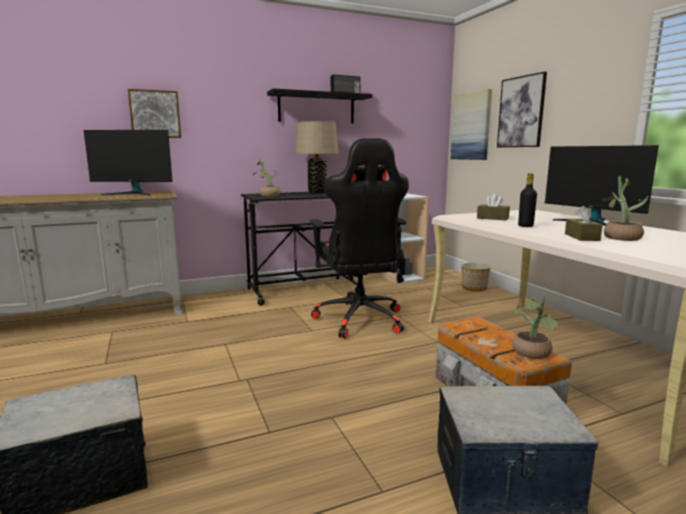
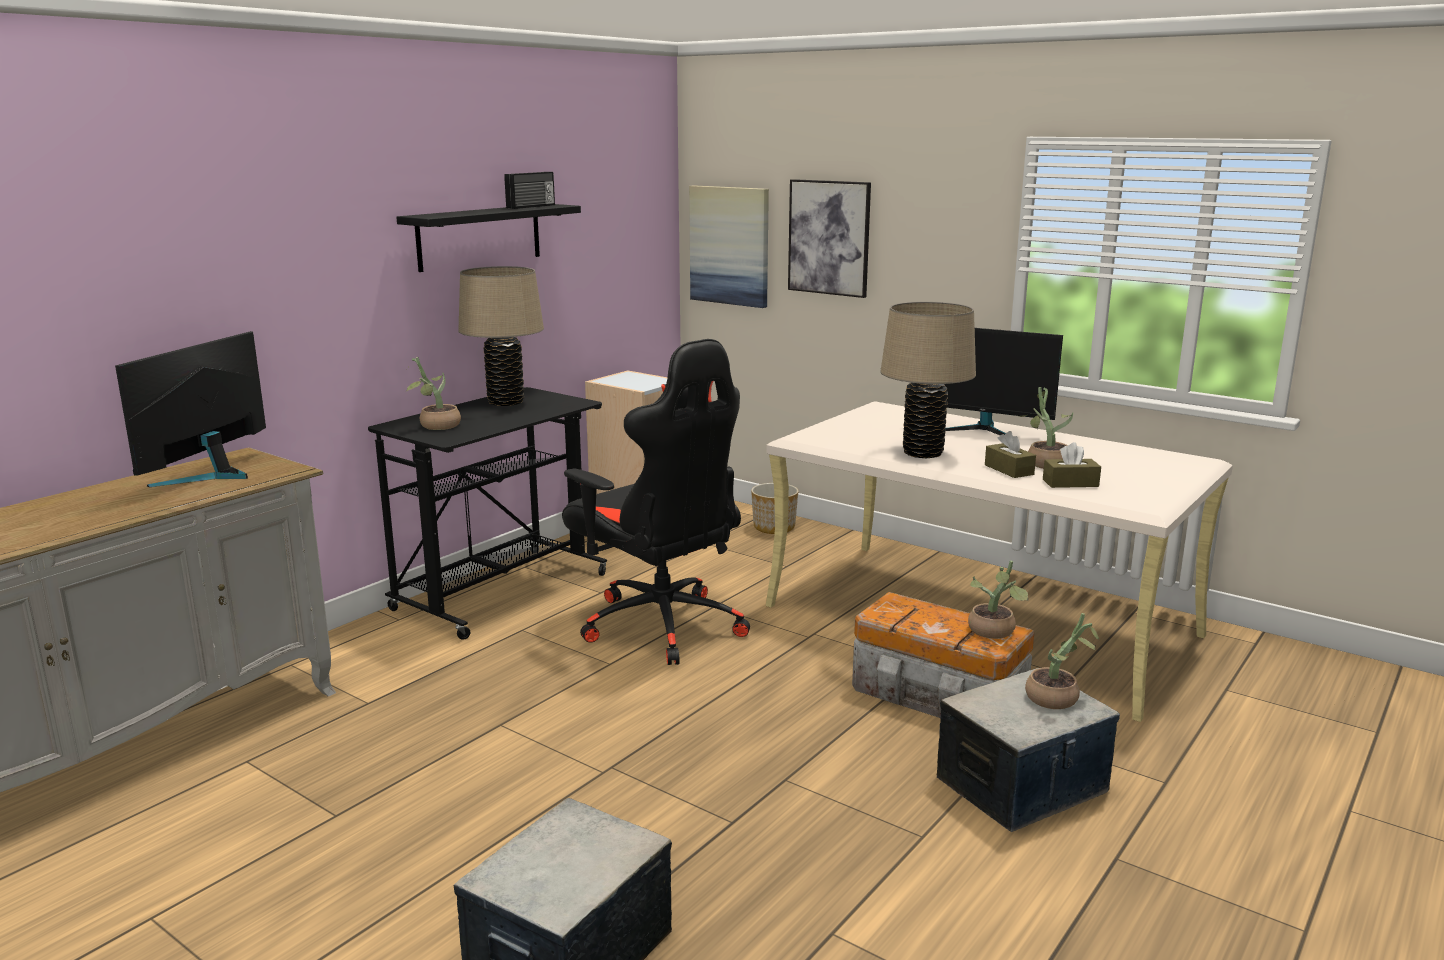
camera: 30 degrees left, 5 degrees up
(133, 193) = (211, 474): monitor -> monitor turned 135 degrees clockwise
(155, 114) = (198, 293): picture -> none
(492, 218) = (860, 438): brown tissue box -> brown tissue box (1070, 483)
(525, 226) = (923, 453): black bottle -> beige table lamp
(543, 413) = (1058, 699): none -> potted plant

